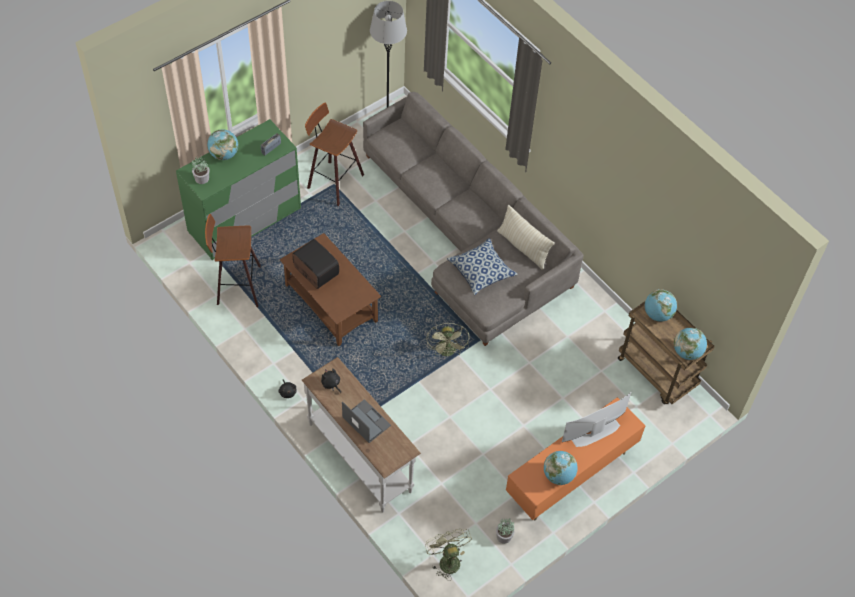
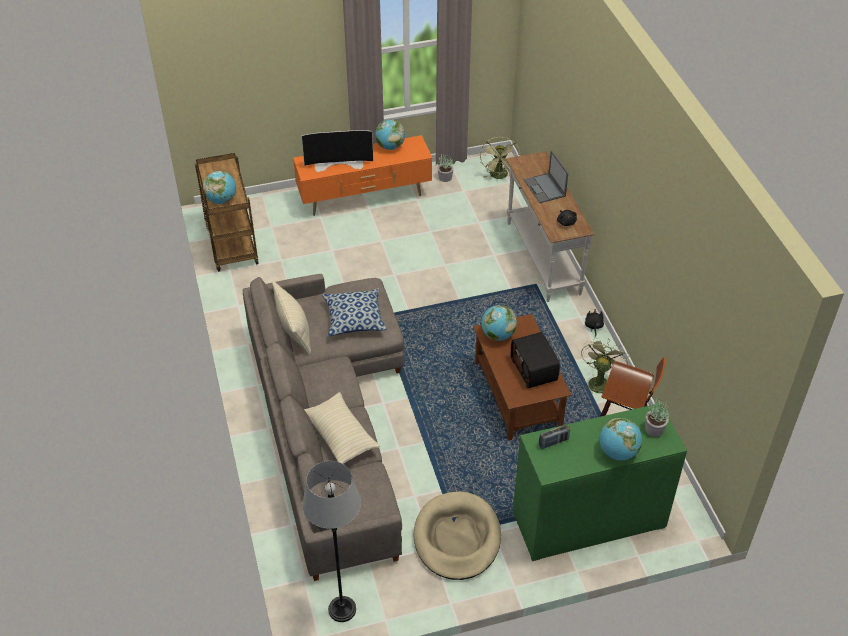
camera: 155 degrees left, 10 degrees down
(333, 182) = (457, 538): stool -> beige dog bed
(437, 176) = (340, 435): none -> beige pillow
(447, 352) = (417, 315): green fan -> green fan (599, 381)
(687, 352) = (221, 167): globe -> globe (498, 335)

